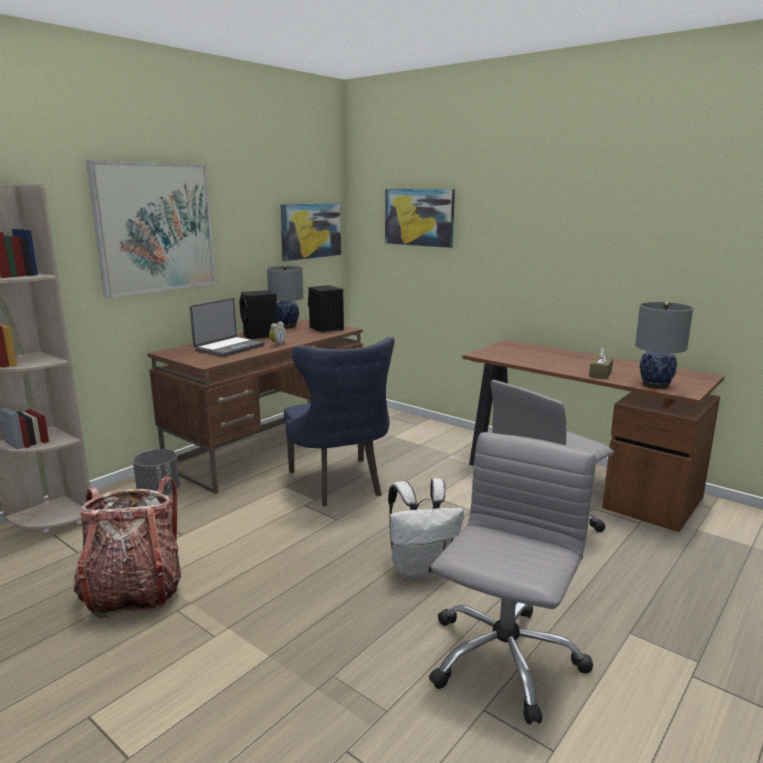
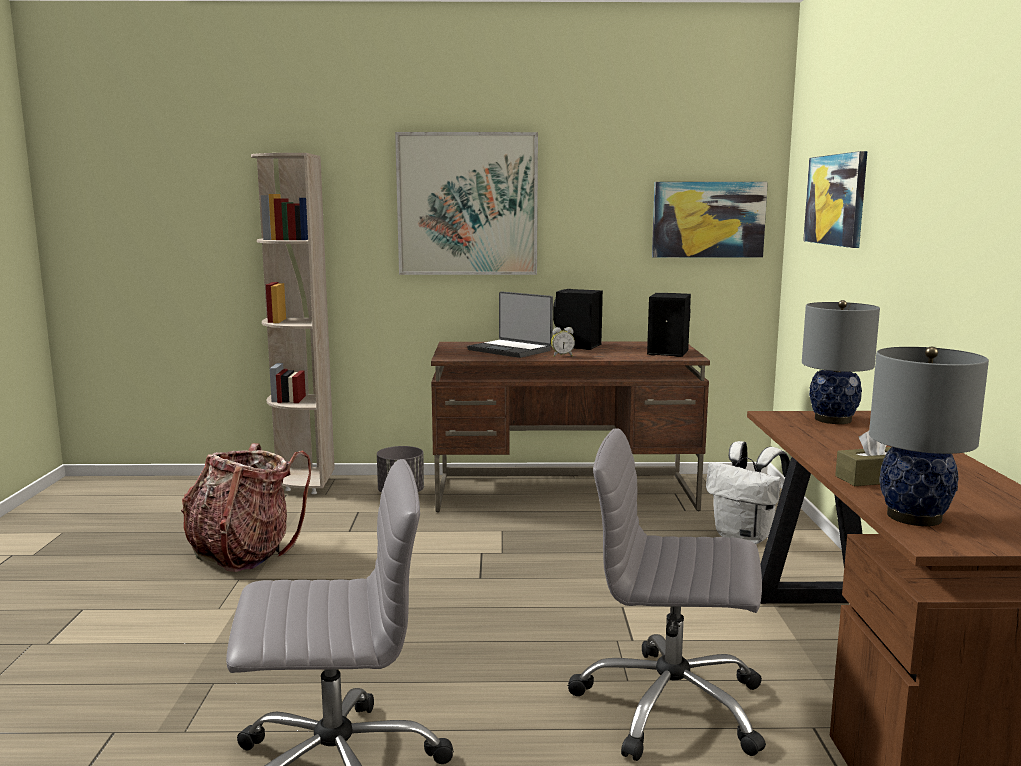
camera: 50 degrees right, 5 degrees down
(228, 348) = (511, 350): laptop -> laptop turned 45 degrees clockwise
(287, 326) = (635, 343): grey table lamp -> grey table lamp (832, 419)
(340, 483) = (555, 550): blue chair -> none
(420, 569) = (450, 658): white backpack -> white backpack (746, 537)

